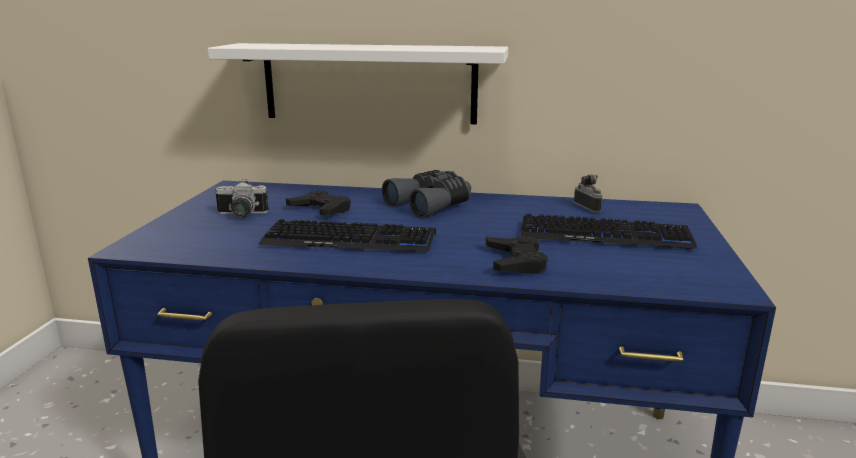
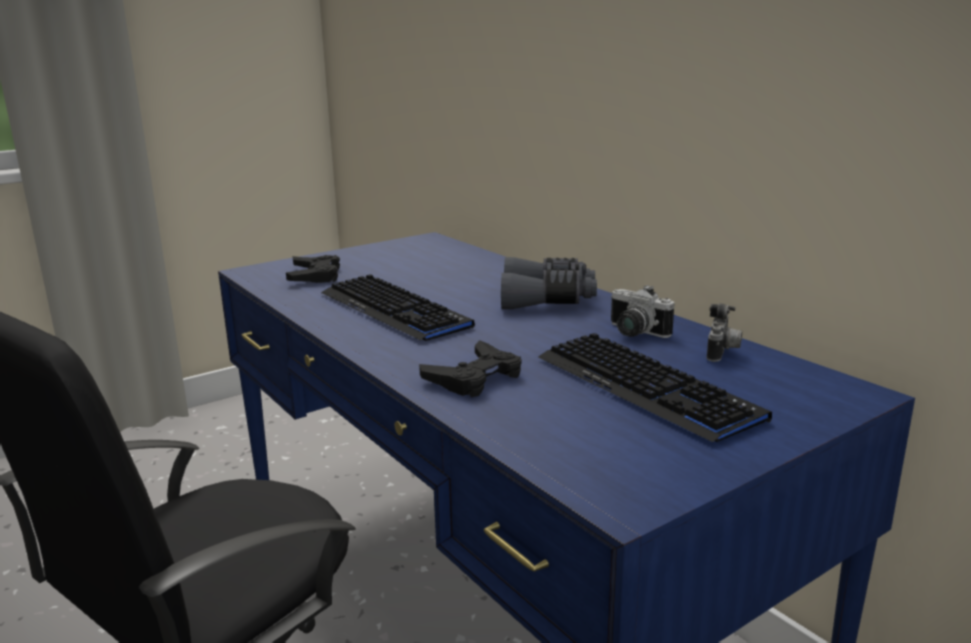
camera: 45 degrees right, 0 degrees up
(241, 215) = (373, 265): camera -> camera (633, 333)
(321, 209) = (440, 277): black game controller -> black game controller (315, 275)
(369, 83) = (547, 141): white shelf -> none

